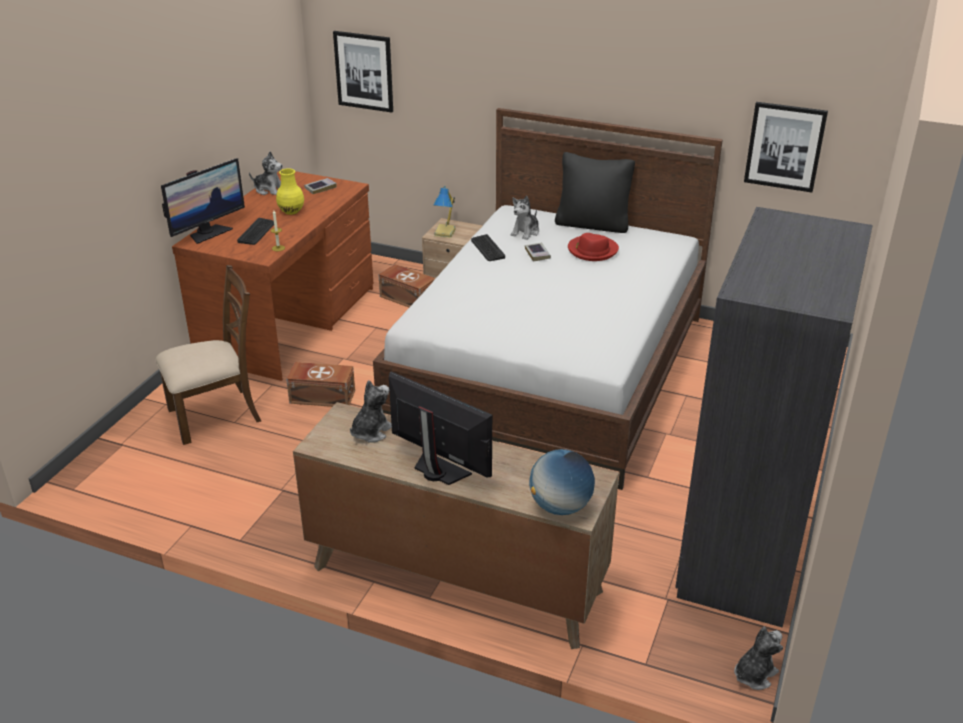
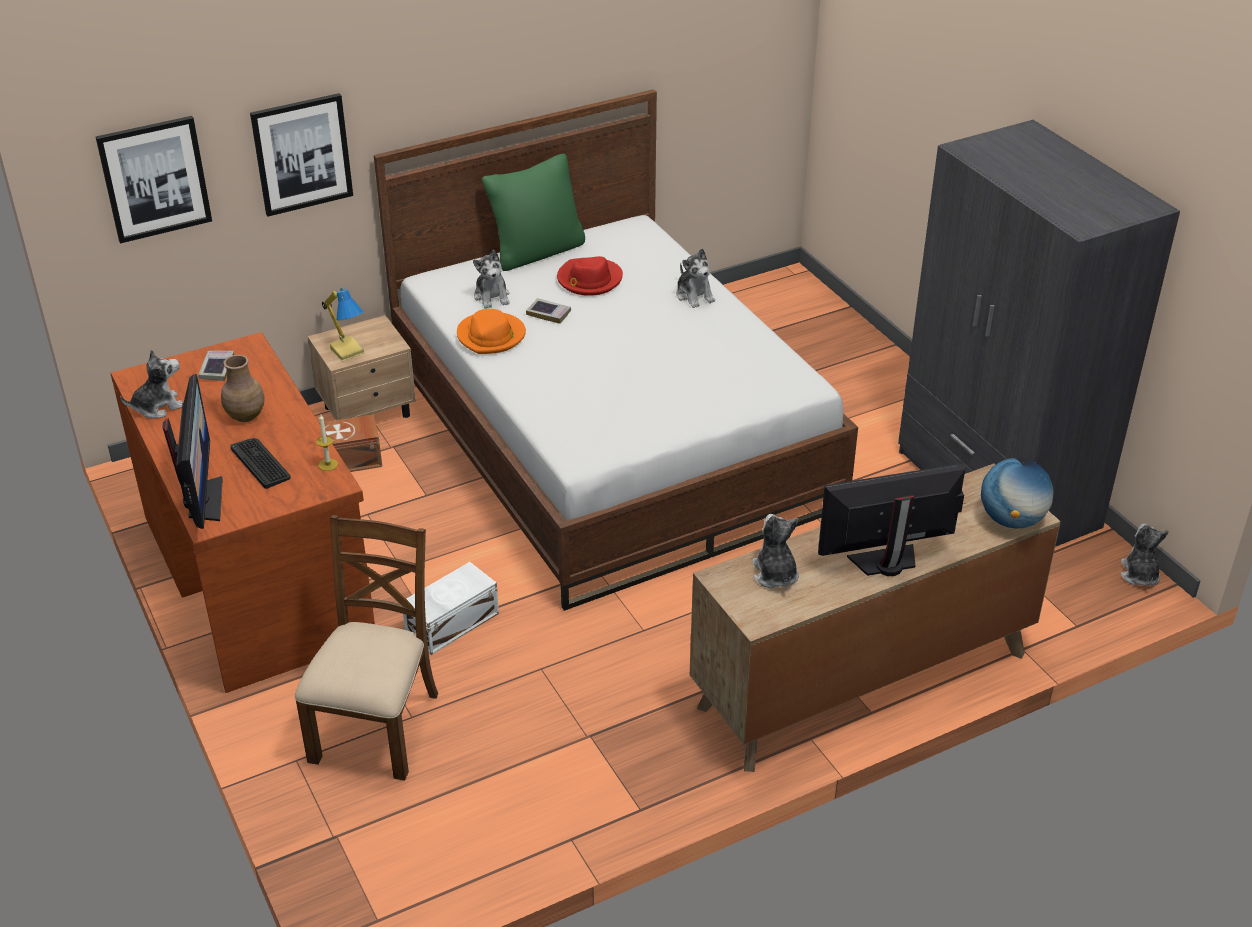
camera: 50 degrees left, 5 degrees up
(291, 211) = (246, 415): yellow vase -> brown vase
(321, 396) = (450, 623): brown storage box -> white storage box
(487, 248) = (491, 336): keyboard -> orange hat
(592, 224) = (536, 251): black pillow -> green pillow
(637, 288) = (694, 295): none -> plush toy
(784, 146) = (715, 72): picture -> picture (302, 154)

